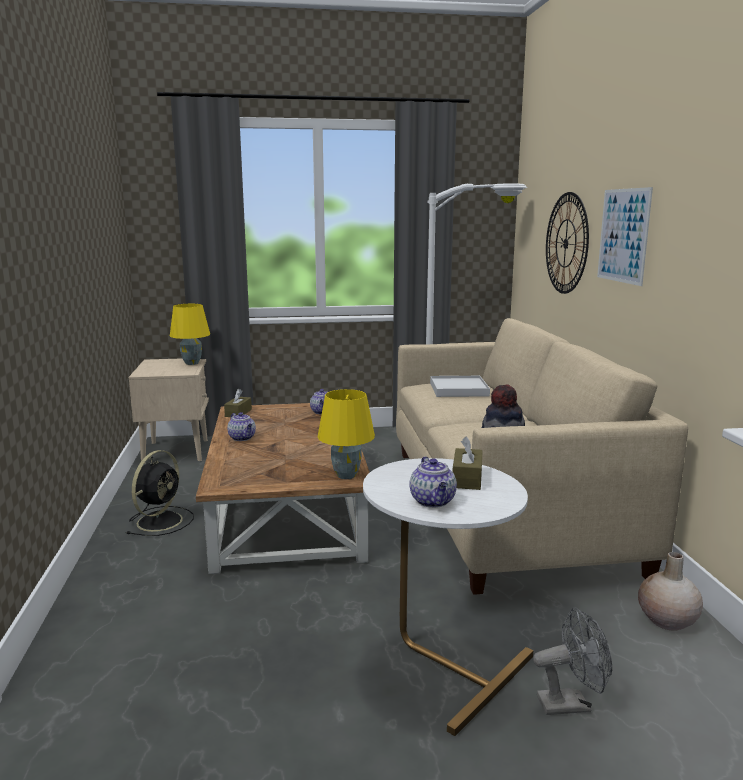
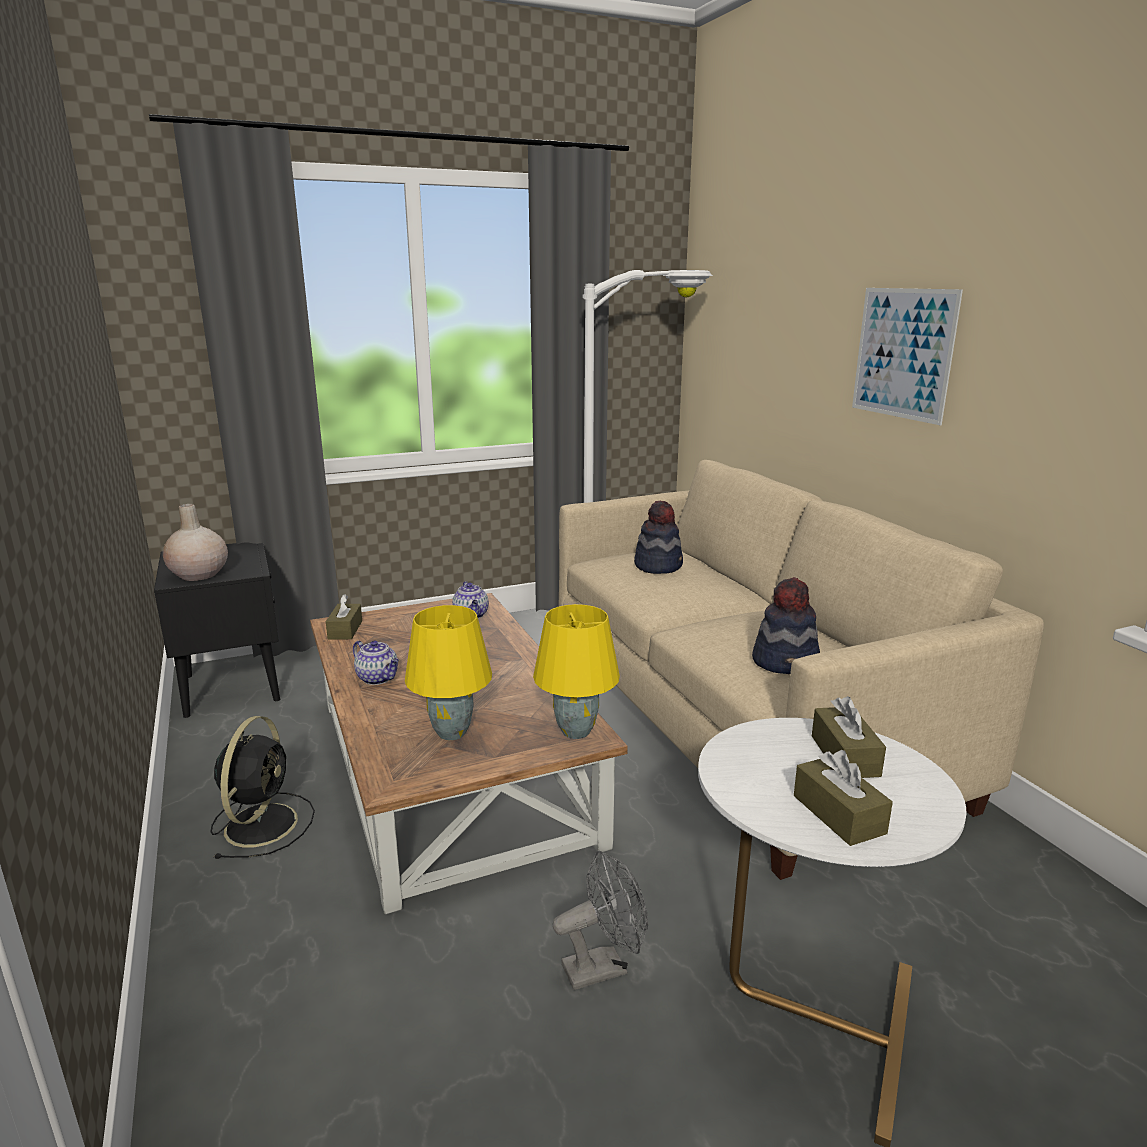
camera: 15 degrees left, 5 degrees up
(176, 451) = (232, 686): beige nightstand -> black nightstand
(192, 363) = (246, 553): yellow table lamp -> yellow table lamp (453, 733)
(433, 502) = (838, 814): teapot -> brown tissue box
(459, 389) = (658, 566): white tray -> hat
(566, 243) = (788, 357): wall clock -> none
(571, 703) = (1000, 1046): grey fan -> grey fan (603, 966)
(667, 620) = (1030, 876): beige vase -> beige vase (199, 575)

